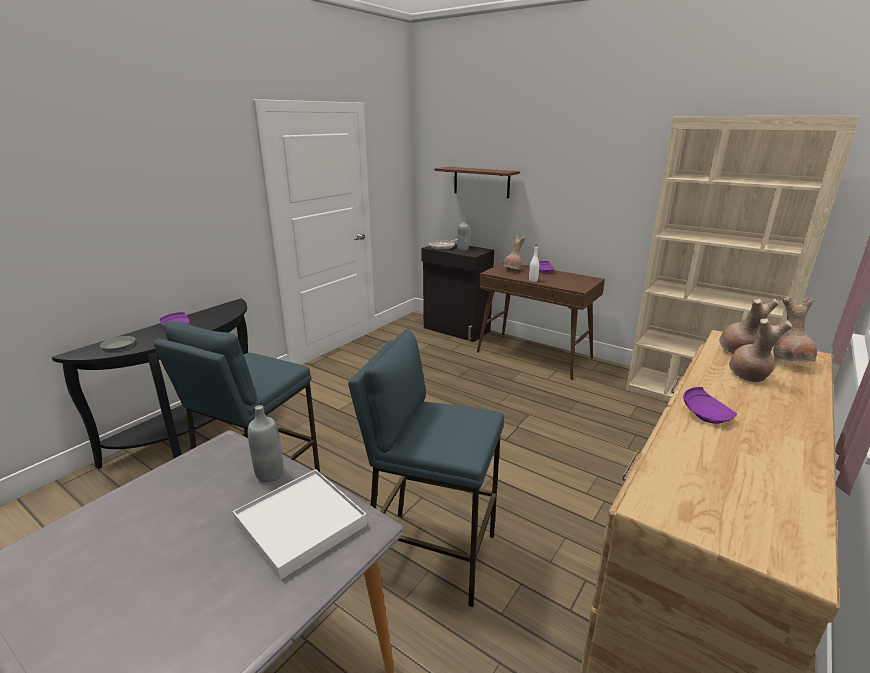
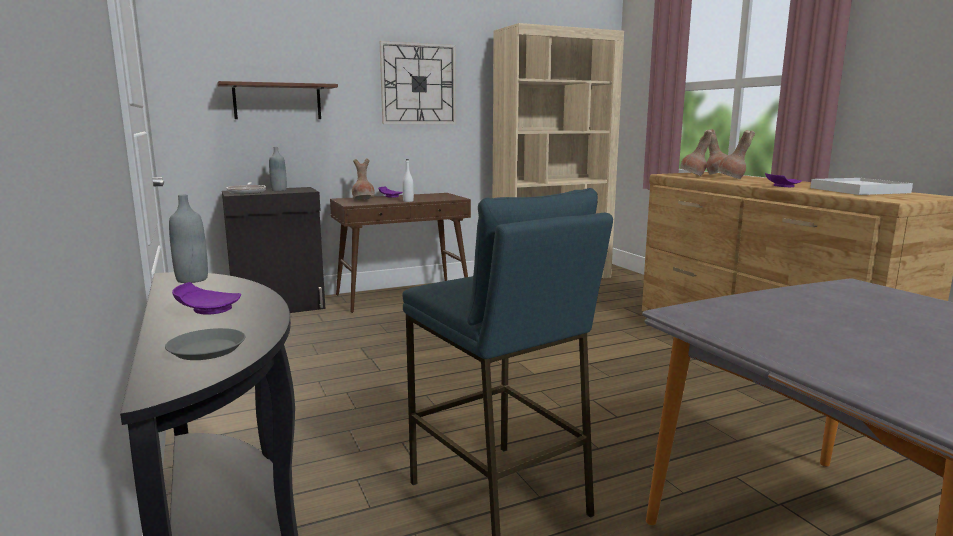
camera: 60 degrees left, 10 degrees down
(269, 474) = (760, 301): grey bottle -> grey bottle (192, 279)
(301, 524) = (851, 299): white tray -> white tray (859, 190)
(431, 553) = (681, 414): blue stool -> none
(595, 172) = (418, 84): none -> wall clock

